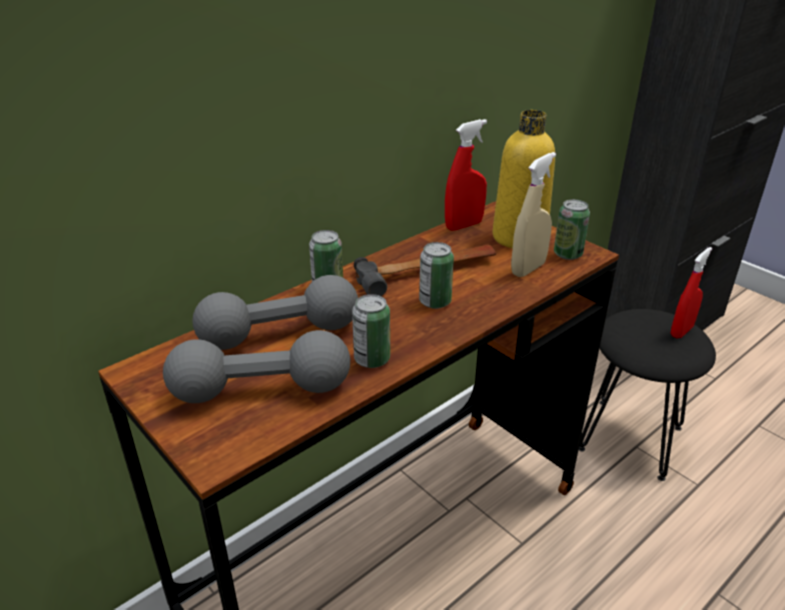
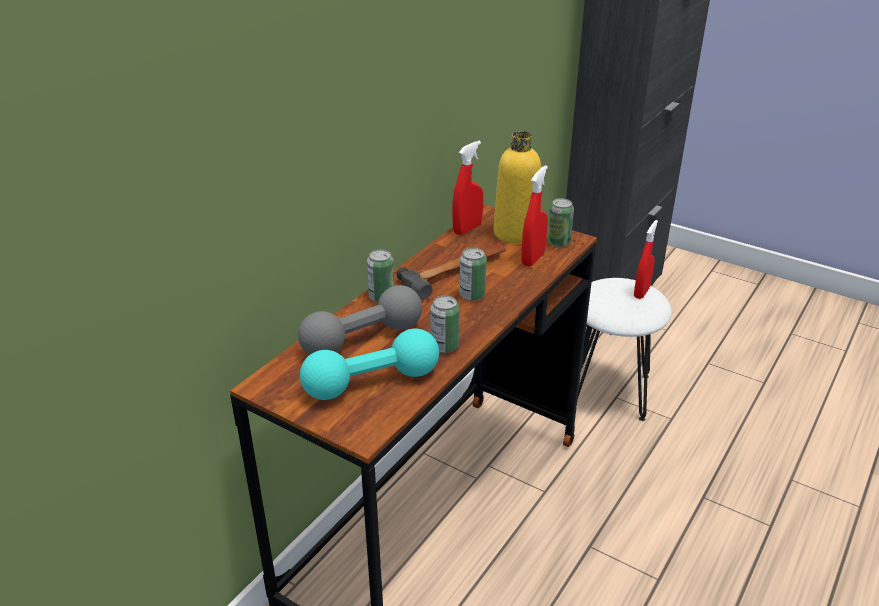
camera: 15 degrees left, 0 degrees up
(261, 390) = (372, 382): grey dumbbell -> turquoise dumbbell
(528, 269) = (533, 259): beige spray bottle -> red spray bottle
(629, 437) = (608, 391): black stool -> white stool

